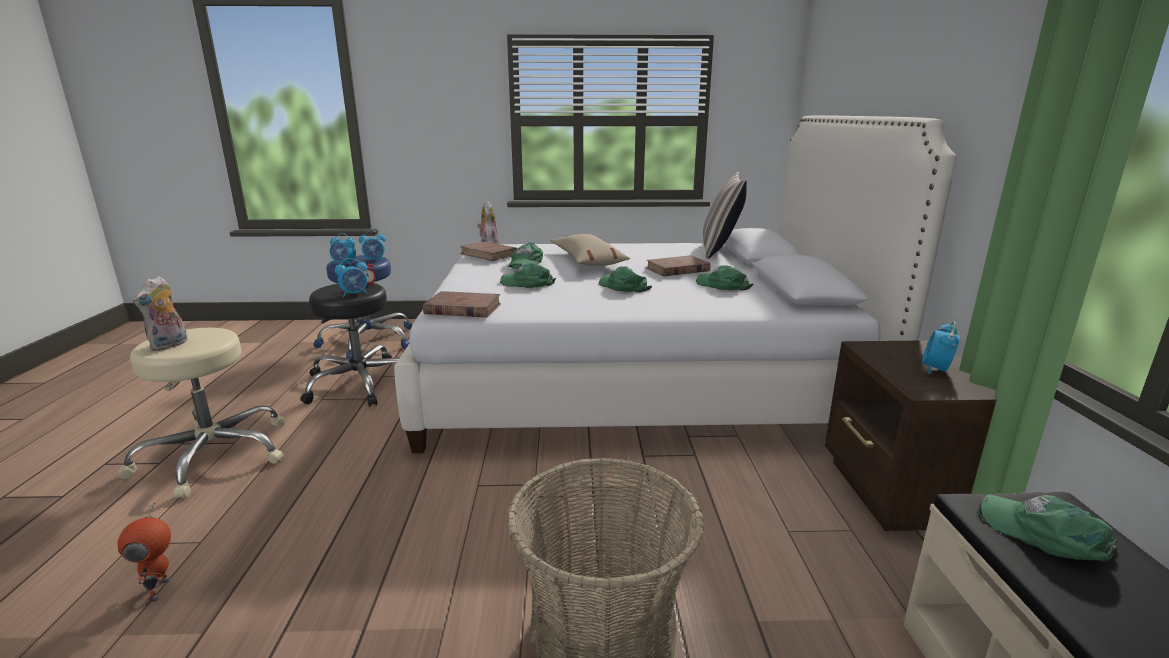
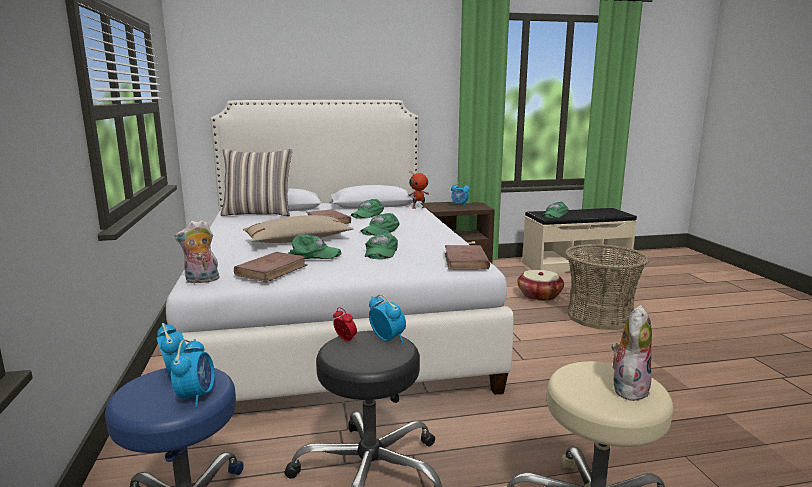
camera: 100 degrees left, 5 degrees down
(161, 589) = (730, 448): toy robot -> toy robot (418, 207)
(170, 345) = (628, 388): plush toy -> plush toy turned 60 degrees counterclockwise
(736, 576) = (539, 296): none -> basket

